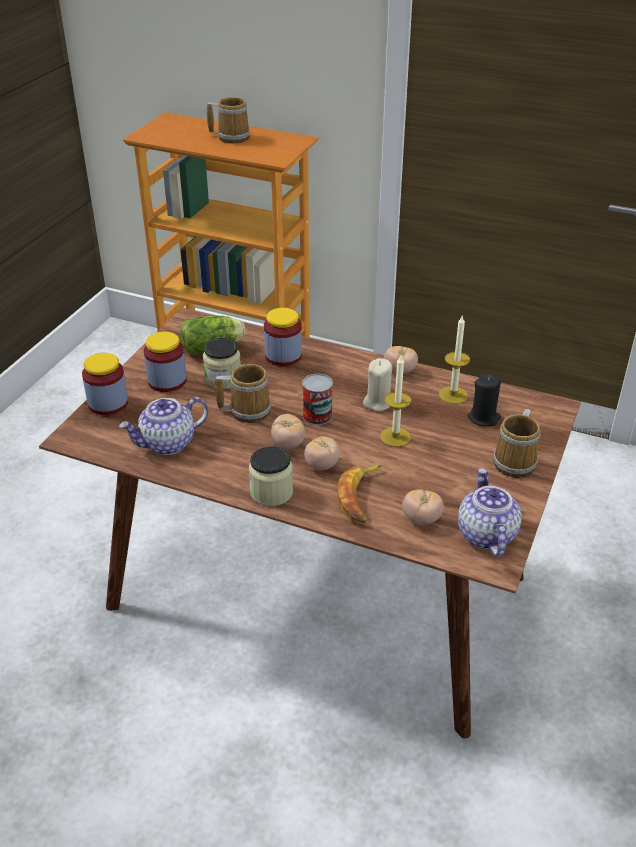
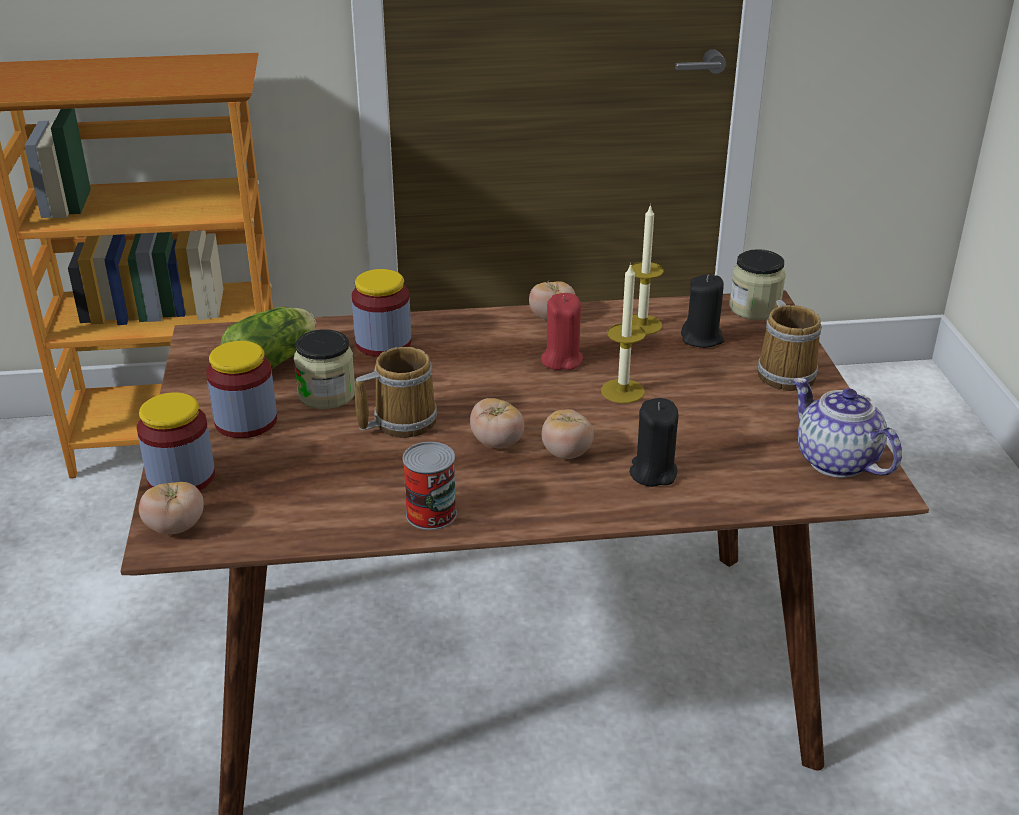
camera: 30 degrees left, 5 degrees down
(167, 444) = (327, 499): teapot -> none
(231, 137) = (131, 72): mug -> none
(271, 492) = (535, 507): jar -> jar (754, 308)
(317, 415) = (501, 398): can -> can (431, 514)
(361, 497) = (652, 472): banana -> black candle
(378, 402) = (561, 360): beige candle -> red candle
(421, 519) = (748, 470): tomato -> tomato (175, 527)

